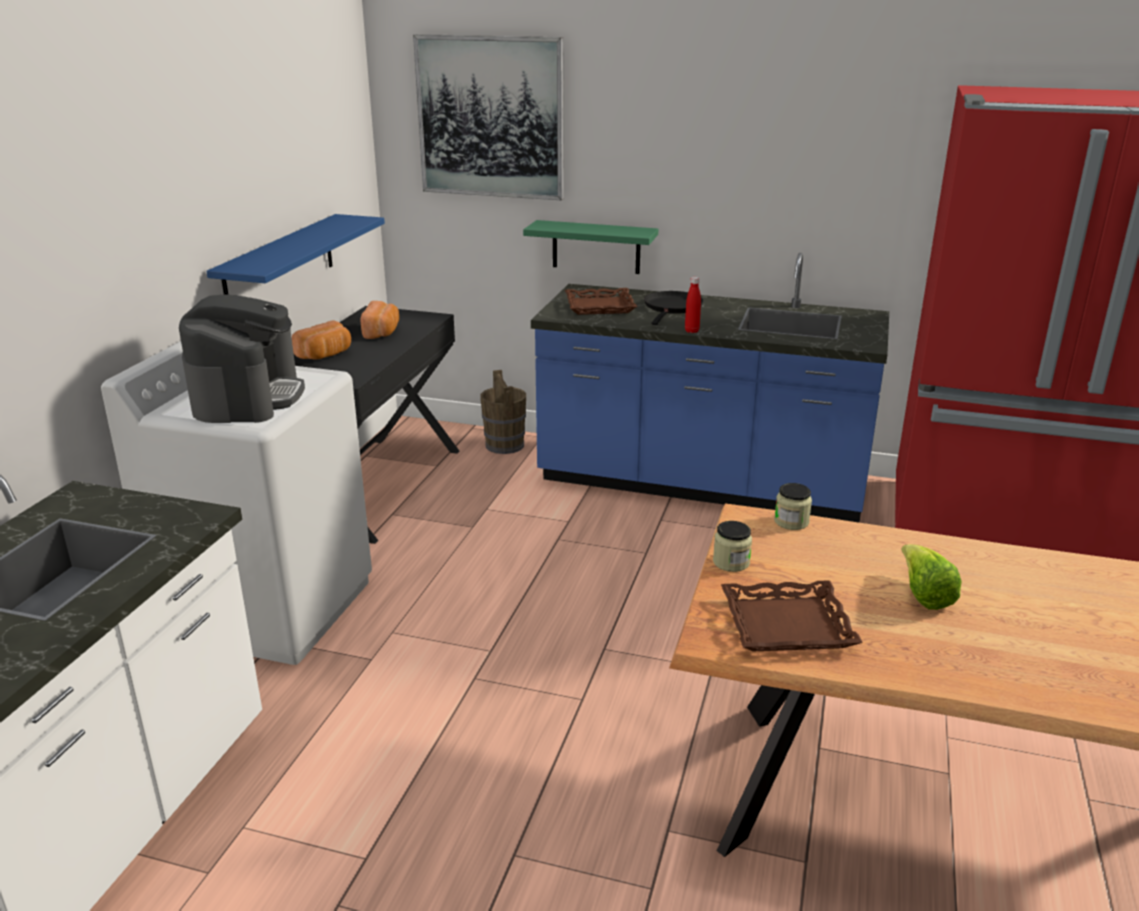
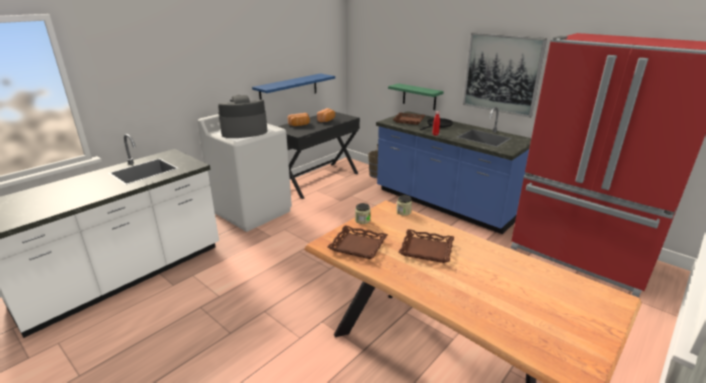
camera: 25 degrees right, 0 degrees up
(248, 397) = (244, 131): coffee machine -> coffee machine turned 135 degrees counterclockwise
(491, 117) = (385, 39): picture -> picture (502, 74)
(923, 595) = (426, 250): lettuce -> brown tray

